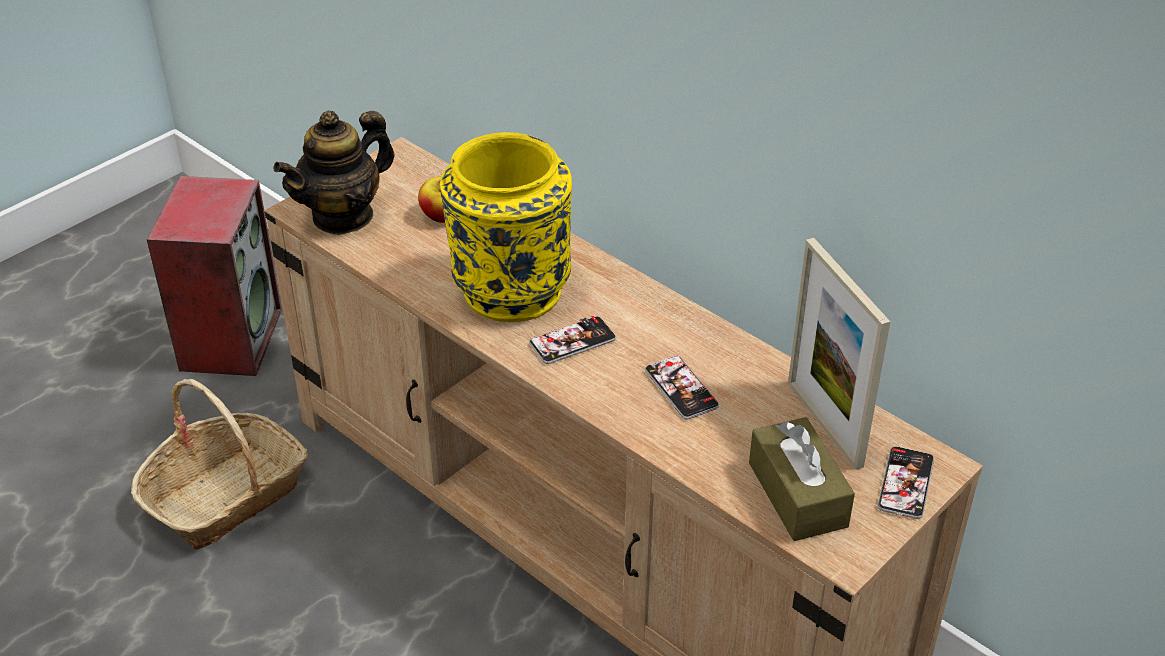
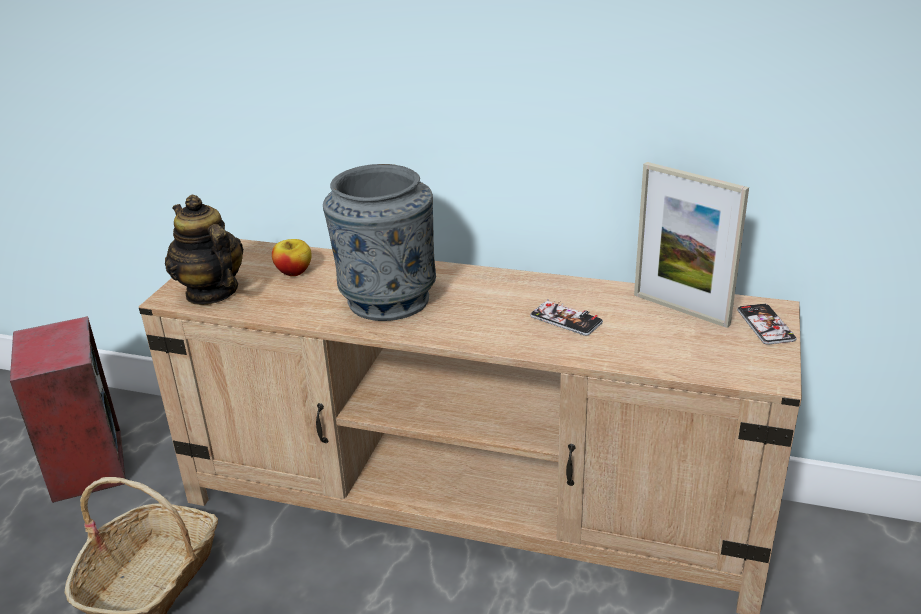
camera: 25 degrees left, 10 degrees down
(343, 216) = (211, 292): teapot -> teapot turned 120 degrees clockwise
(510, 290) = (386, 300): yellow vase -> grey vase
(572, 341) = (461, 316): phone -> none
(797, 494) = (705, 353): brown tissue box -> none

